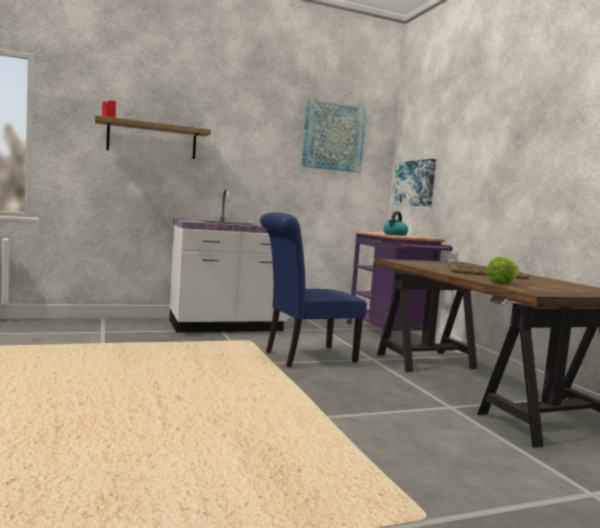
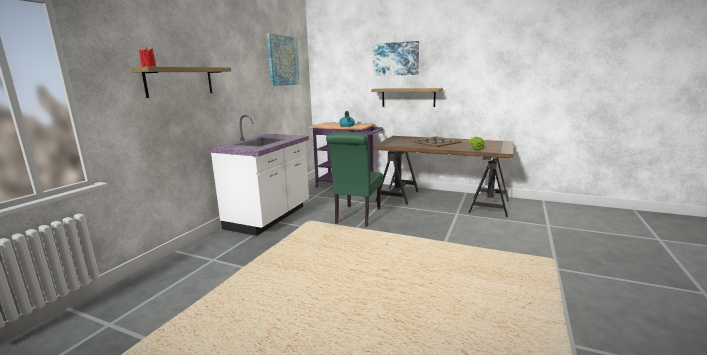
camera: 45 degrees left, 10 degrees up
(305, 356) = (356, 217): blue chair -> green chair
(414, 183) = (337, 89): picture -> picture (395, 59)
(491, 196) = (408, 97): none -> shelf

